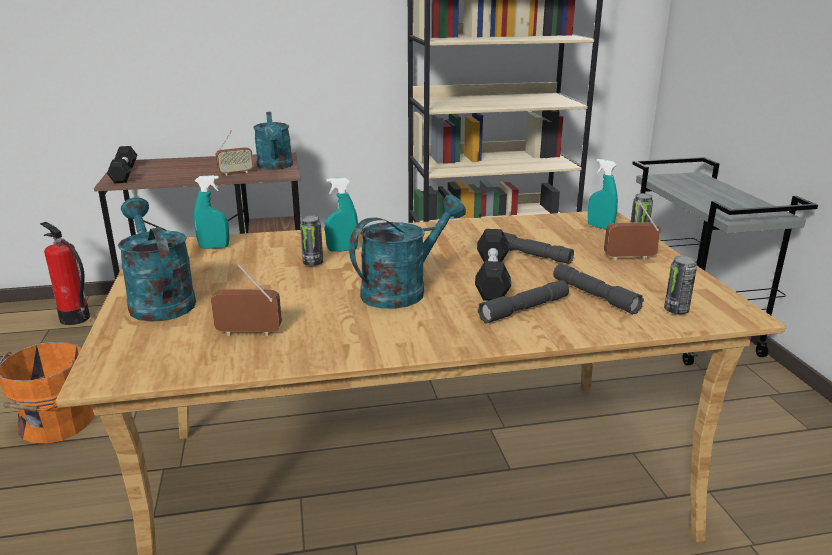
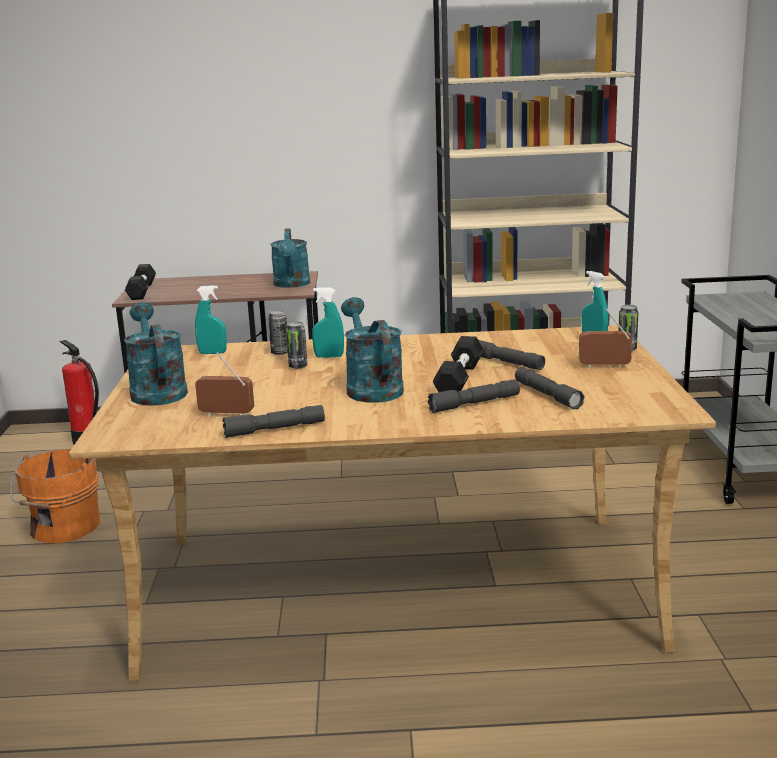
camera: 10 degrees right, 5 degrees down
(236, 173) = (250, 291): radio -> none
(312, 354) = (275, 429): none -> grey flashlight
(402, 290) = (371, 388): turquoise watering can -> turquoise watering can turned 75 degrees counterclockwise
(676, 310) = (617, 407): can -> can (280, 353)

